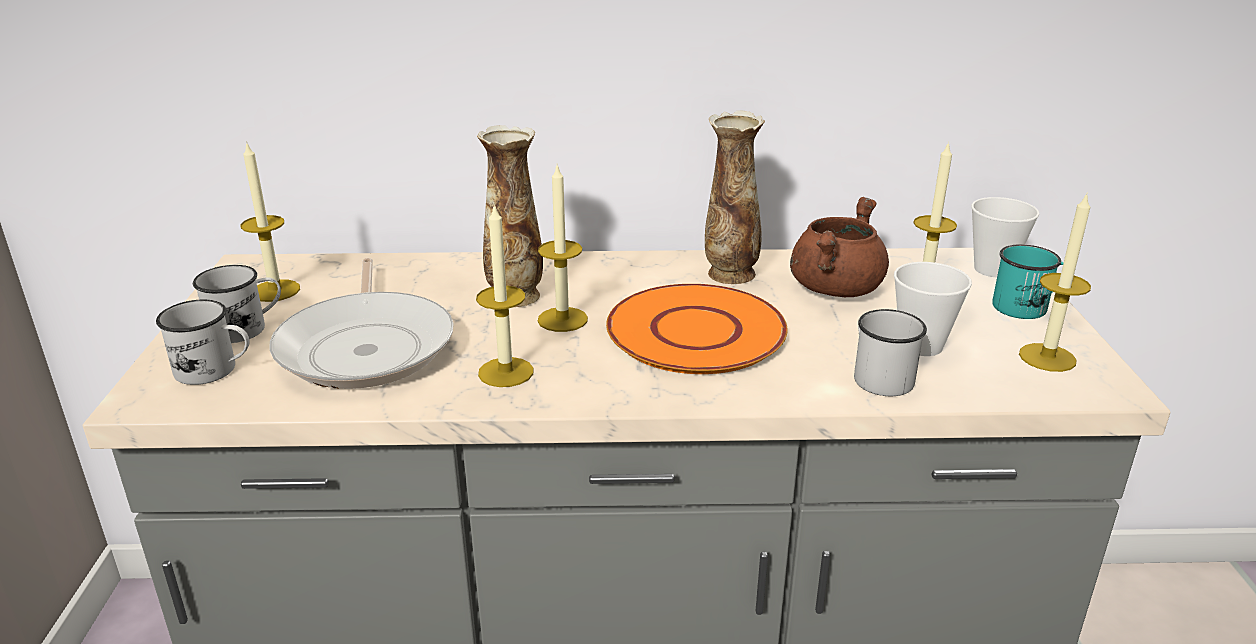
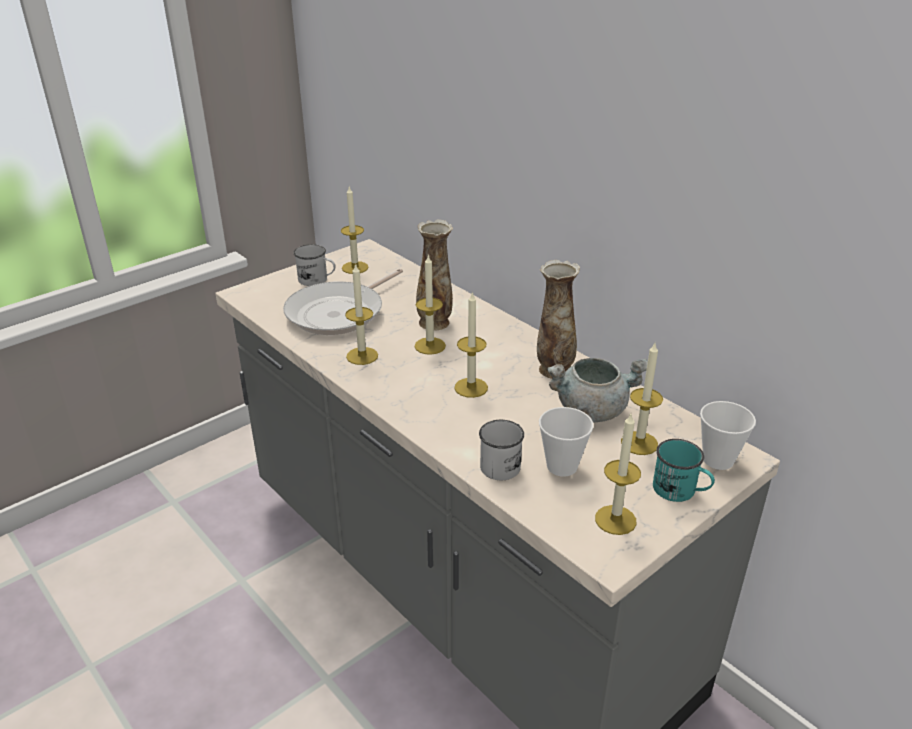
camera: 50 degrees right, 5 degrees up
(214, 370) = (278, 293): white mug -> none
(695, 332) = (471, 387): orange plate -> candle
(835, 288) = (592, 410): brown cooking pot -> grey cooking pot

